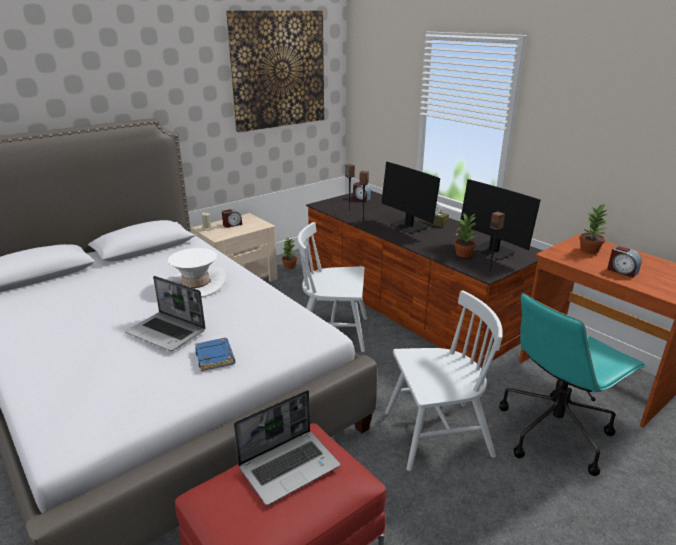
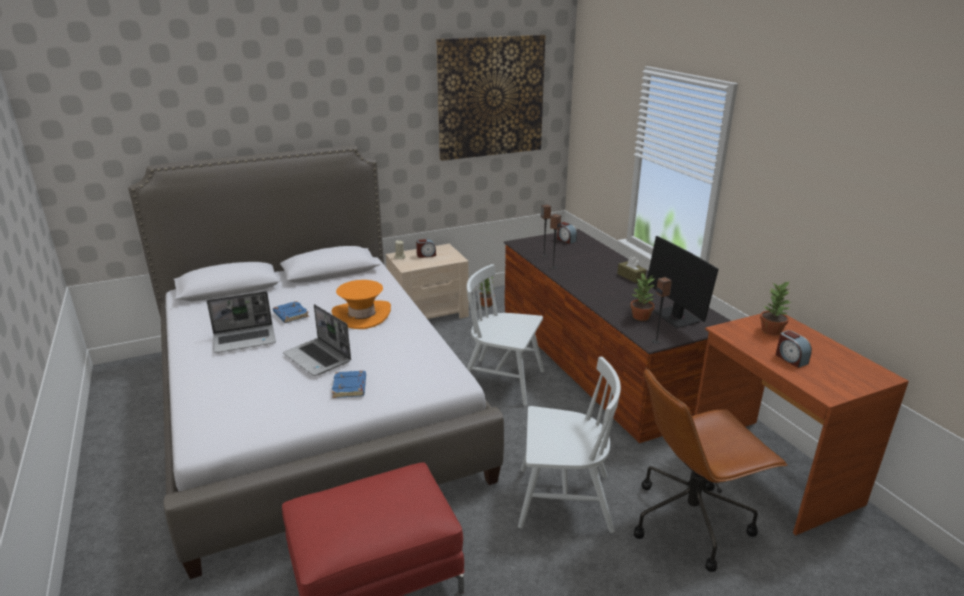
camera: 15 degrees right, 0 degrees up
(118, 293) = (290, 315): none -> blue book
(196, 284) = (362, 315): white hat -> orange hat
(290, 466) = (382, 494): laptop -> laptop (245, 339)
(408, 226) = (599, 278): monitor -> none
(554, 431) = (691, 520): turquoise office chair -> brown office chair

